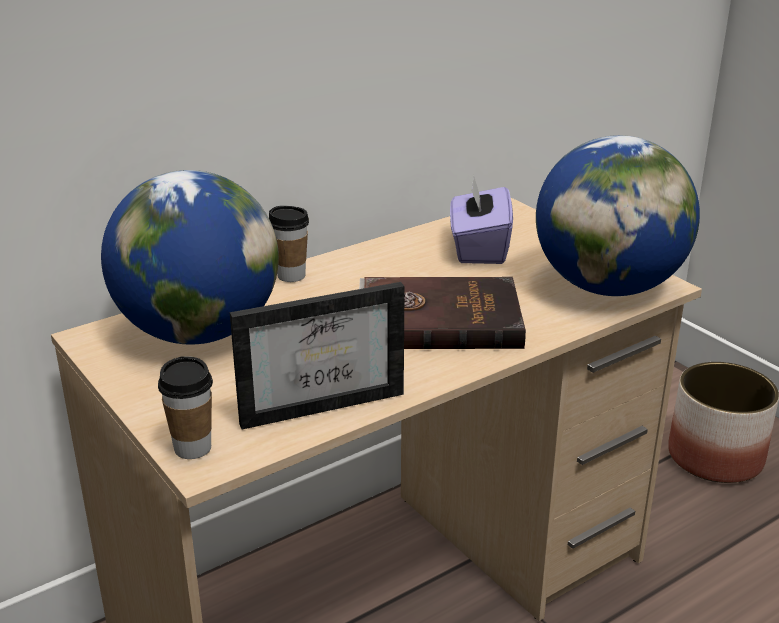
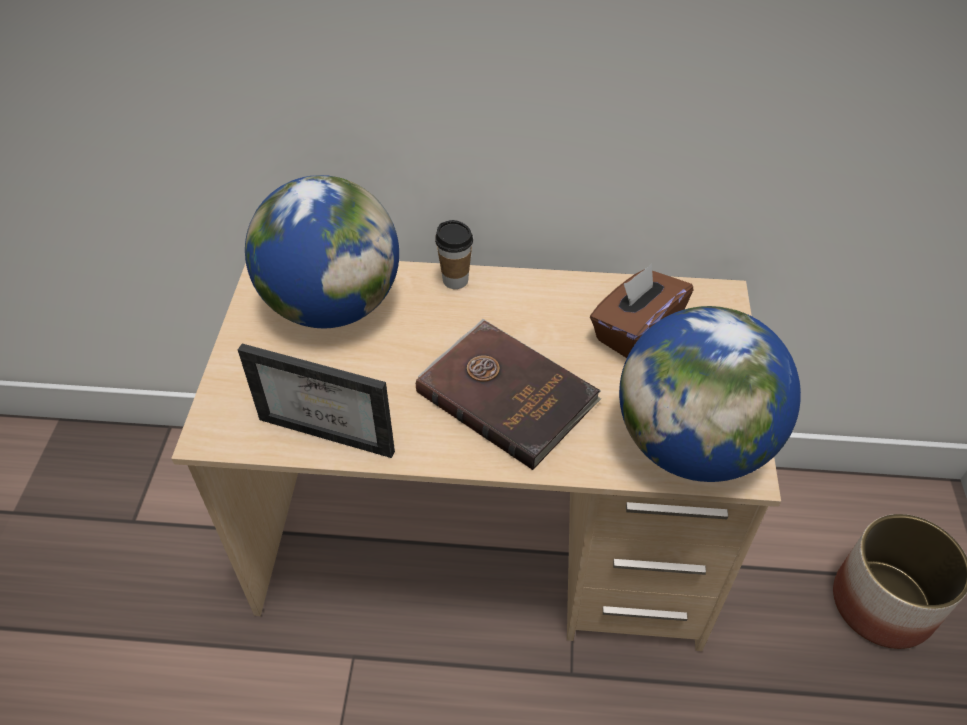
camera: 40 degrees right, 20 degrees up
(192, 448) = (217, 417): cup -> none
(478, 248) = (635, 331): purple tissue box -> brown tissue box

